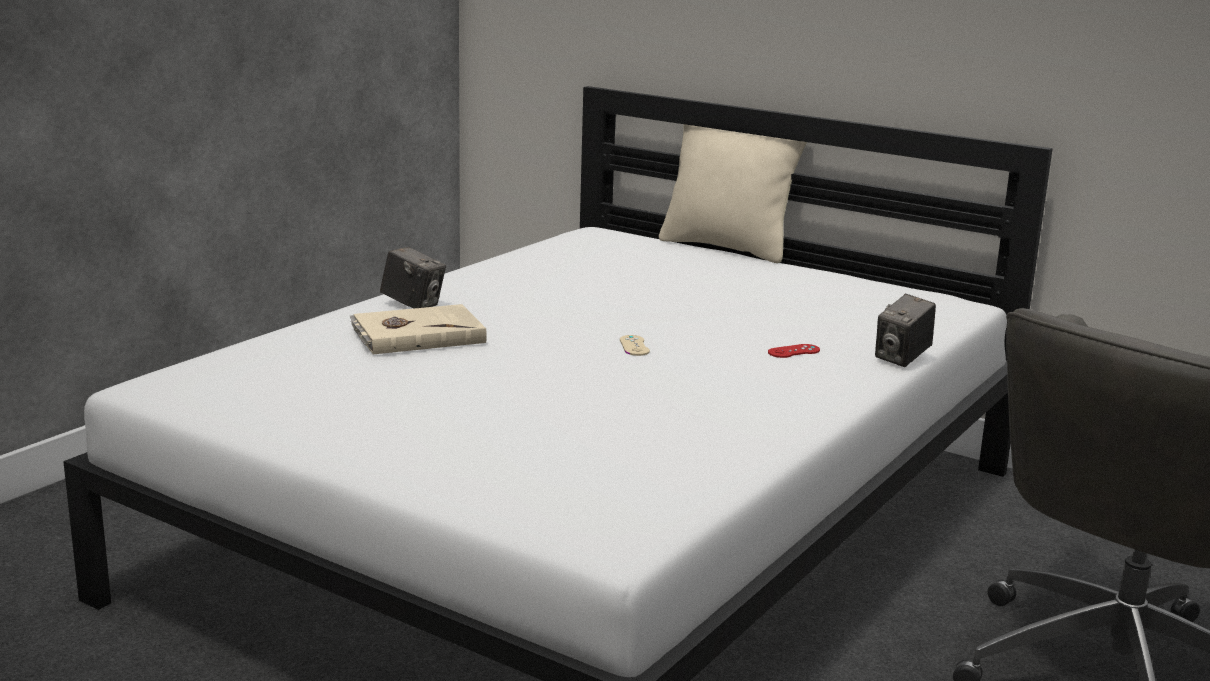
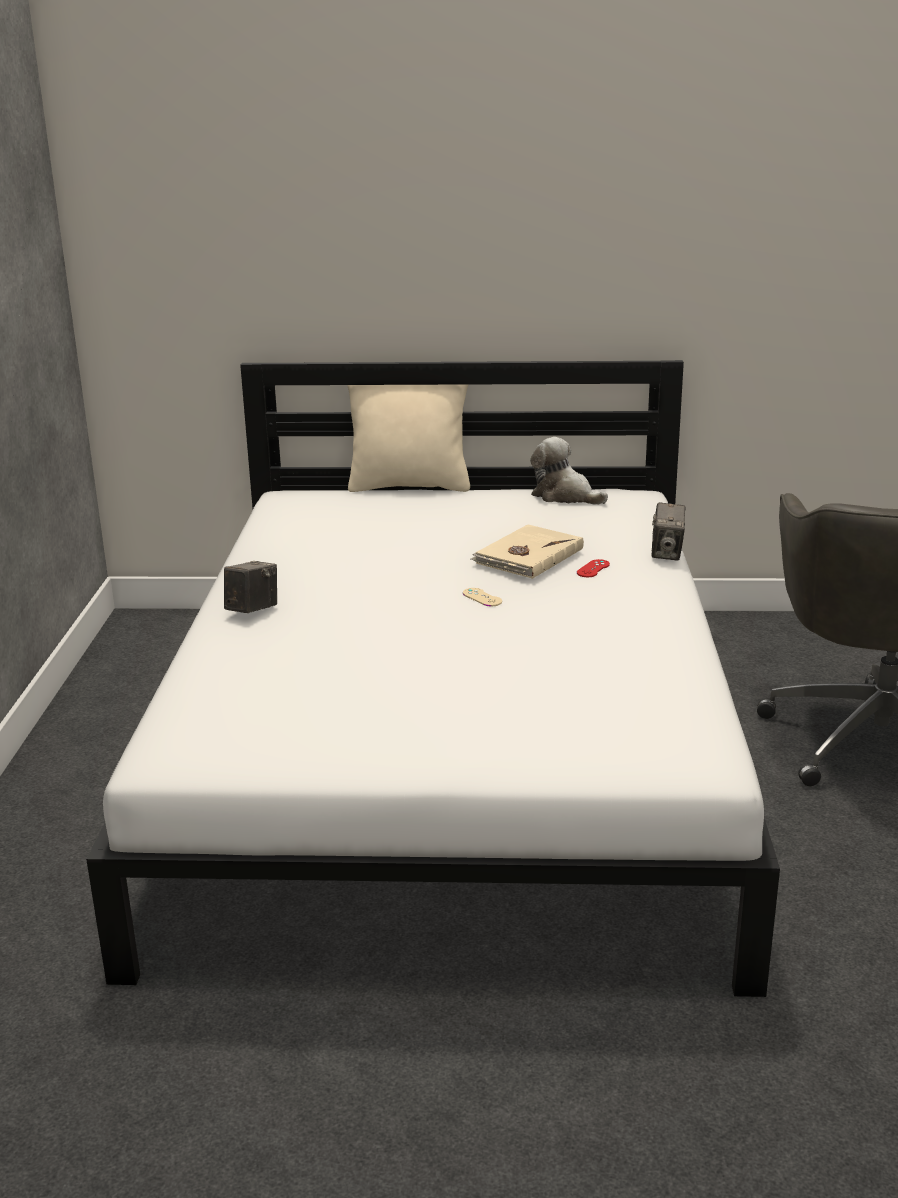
camera: 30 degrees left, 5 degrees up
(413, 304) = (252, 610): camera -> camera turned 60 degrees counterclockwise
(417, 335) = (304, 638): beige book -> beige book (527, 556)
(875, 288) = (565, 496): none -> plush toy

